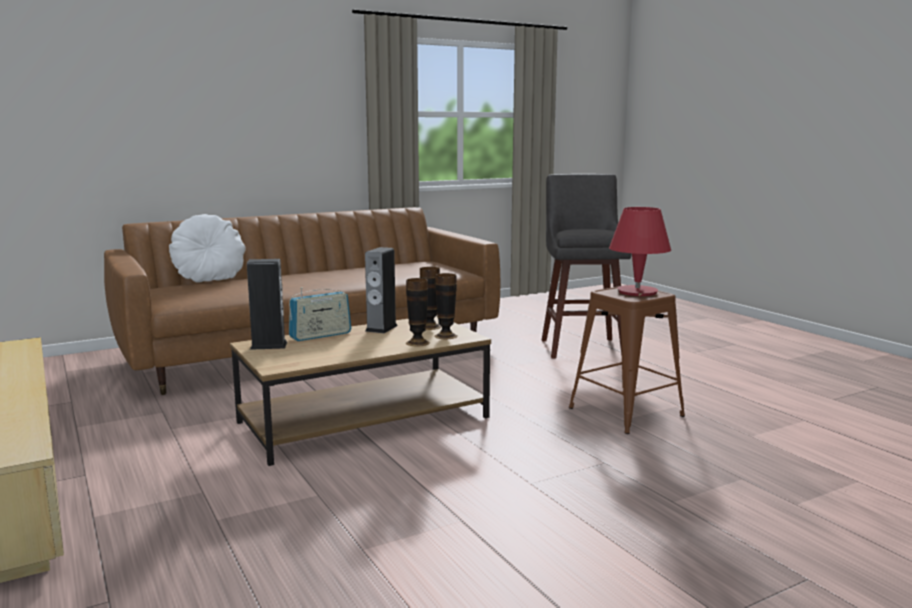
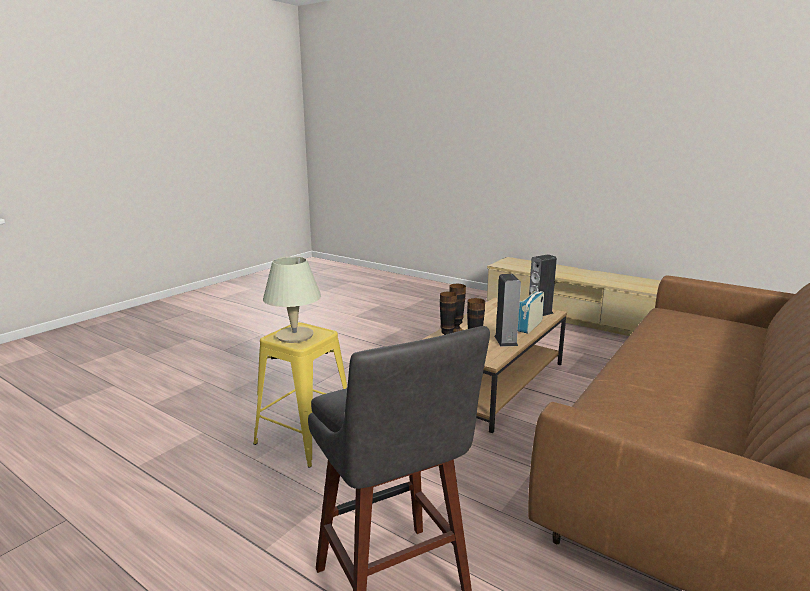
camera: 155 degrees right, 5 degrees up
(210, 280) = (755, 344): white pillow -> none
(625, 412) = (306, 437): brown stool -> yellow stool
(637, 292) = (294, 335): red table lamp -> beige table lamp

